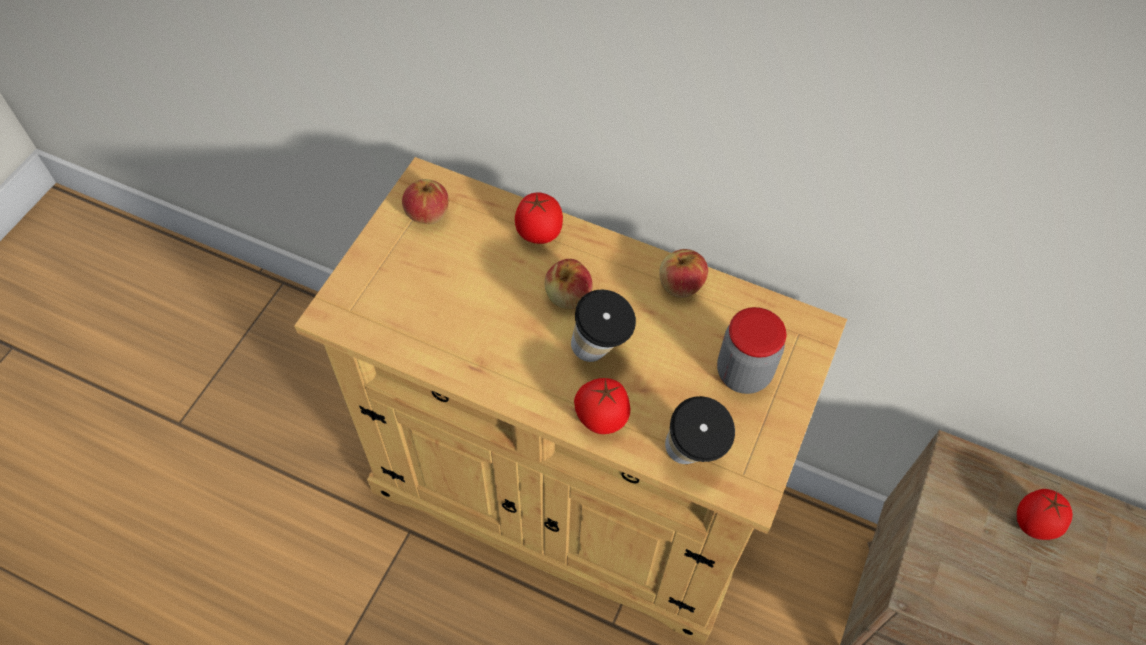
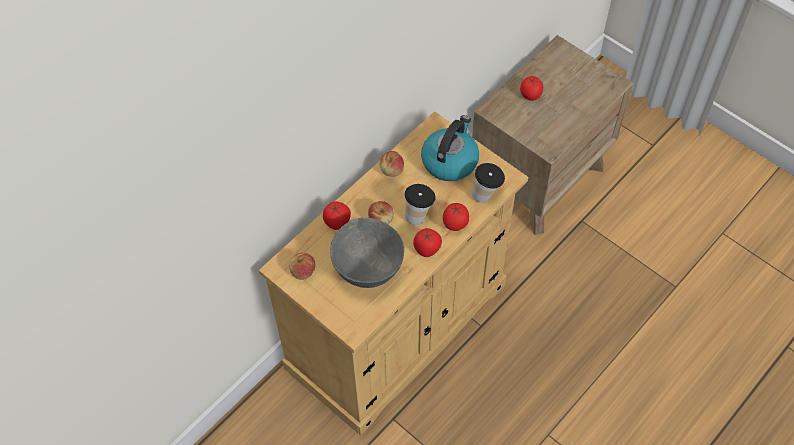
camera: 70 degrees left, 0 degrees up
(454, 304) = (367, 271): none -> grey bowl
(529, 385) = (427, 249): none -> tomato
(743, 373) = (450, 161): jar -> kettle

